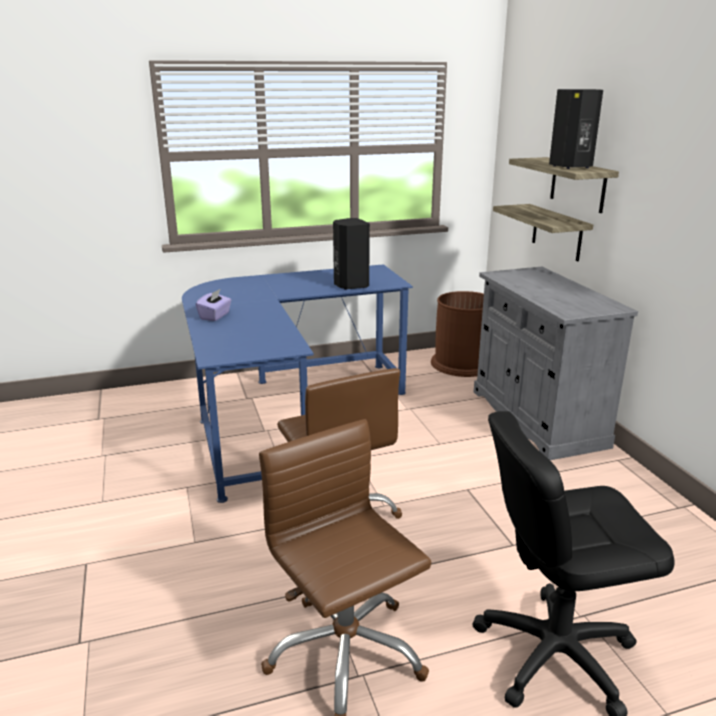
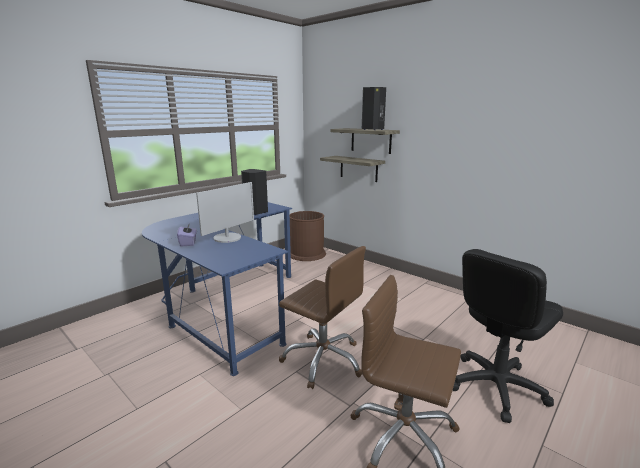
camera: 30 degrees left, 5 degrees down
(266, 318) = (227, 238): none -> monitor
(536, 418) = (370, 272): grey cabinet -> none

